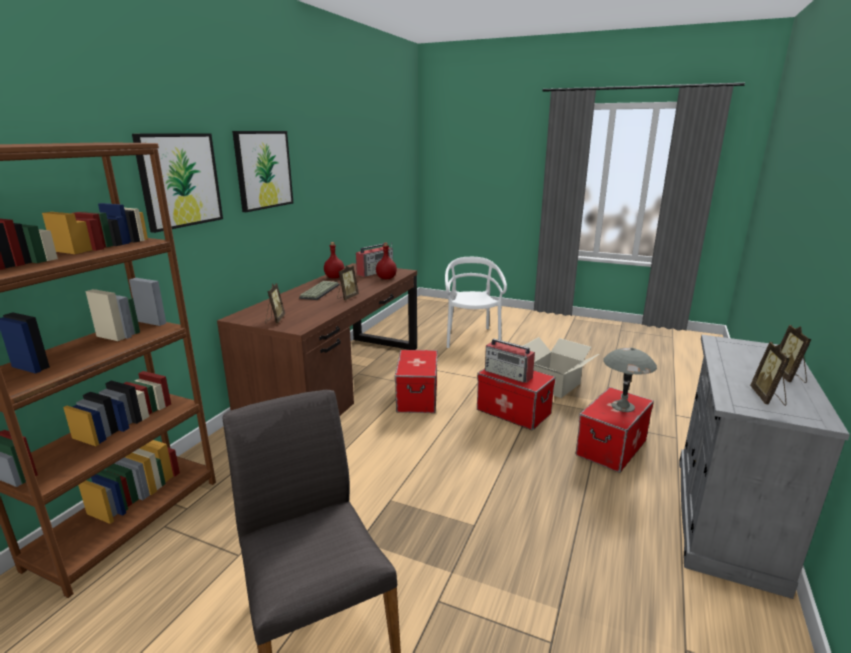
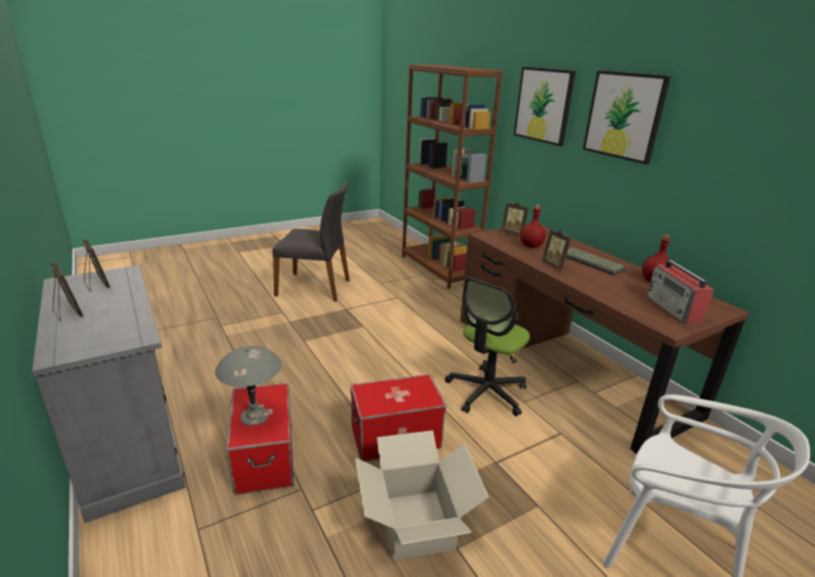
camera: 125 degrees right, 5 degrees up
(386, 278) = (631, 305): red bottle -> red bottle (531, 246)
(417, 398) = (486, 392): storage box -> office chair
(508, 374) = (403, 390): radio -> none

